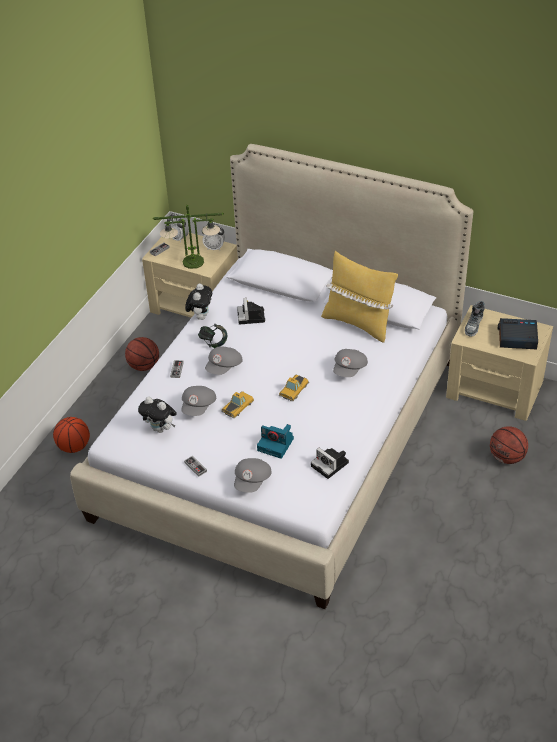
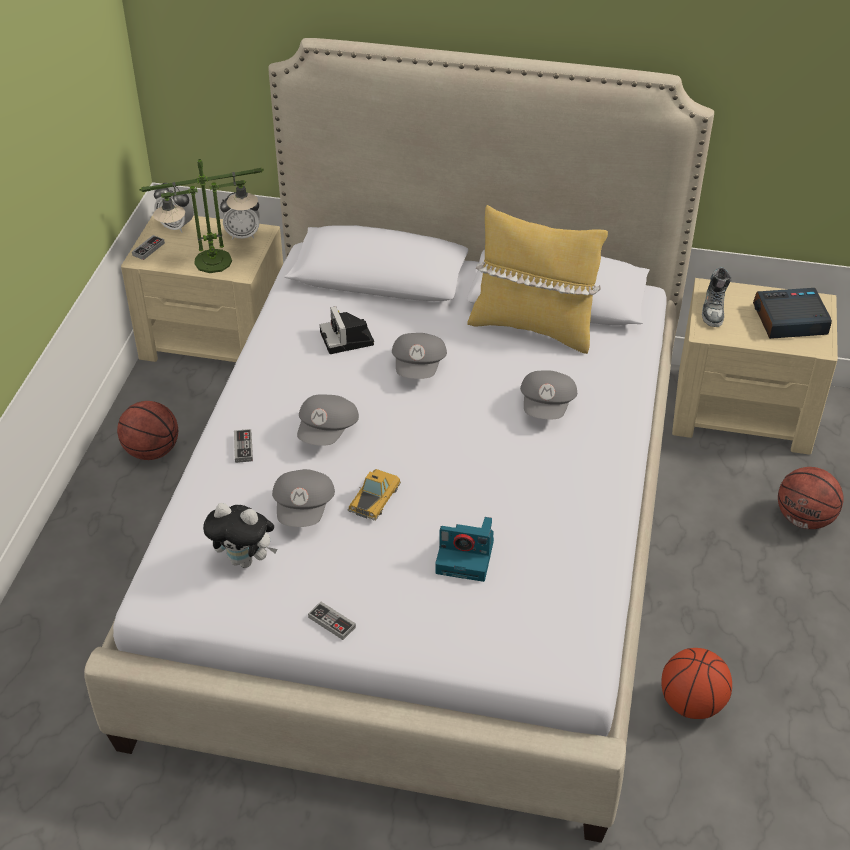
camera: 15 degrees left, 0 degrees up
(74, 447) = (60, 613): basketball -> basketball (692, 703)
(200, 316) = (258, 349): plush toy -> none
(213, 342) = (295, 391): headphones -> none
(252, 481) = (446, 633): grey cap -> grey cap (419, 367)
(293, 390) = (463, 454): toy car -> none
(331, 465) = (576, 579): camera -> none

